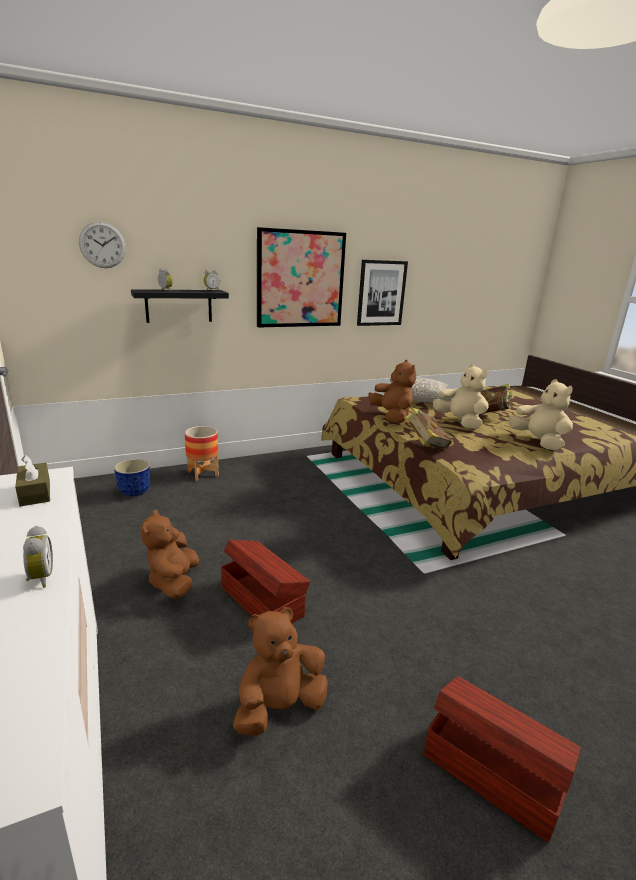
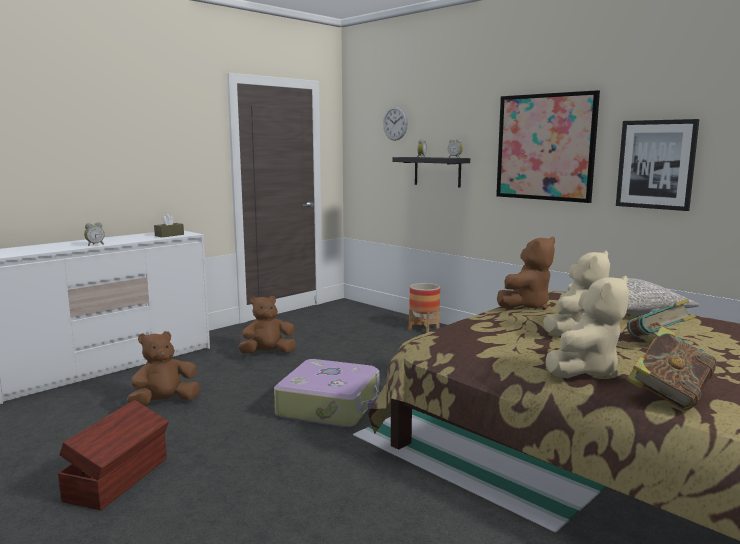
camera: 70 degrees right, 10 degrees down
(135, 492) = (366, 319): planter -> none
(262, 600) = (265, 380): brown storage box -> none
(279, 706) = (164, 403): brown plush toy -> brown plush toy turned 75 degrees counterclockwise
(357, 571) = (330, 405): none -> suitcase
(425, 446) = (456, 322): book -> book (669, 396)

